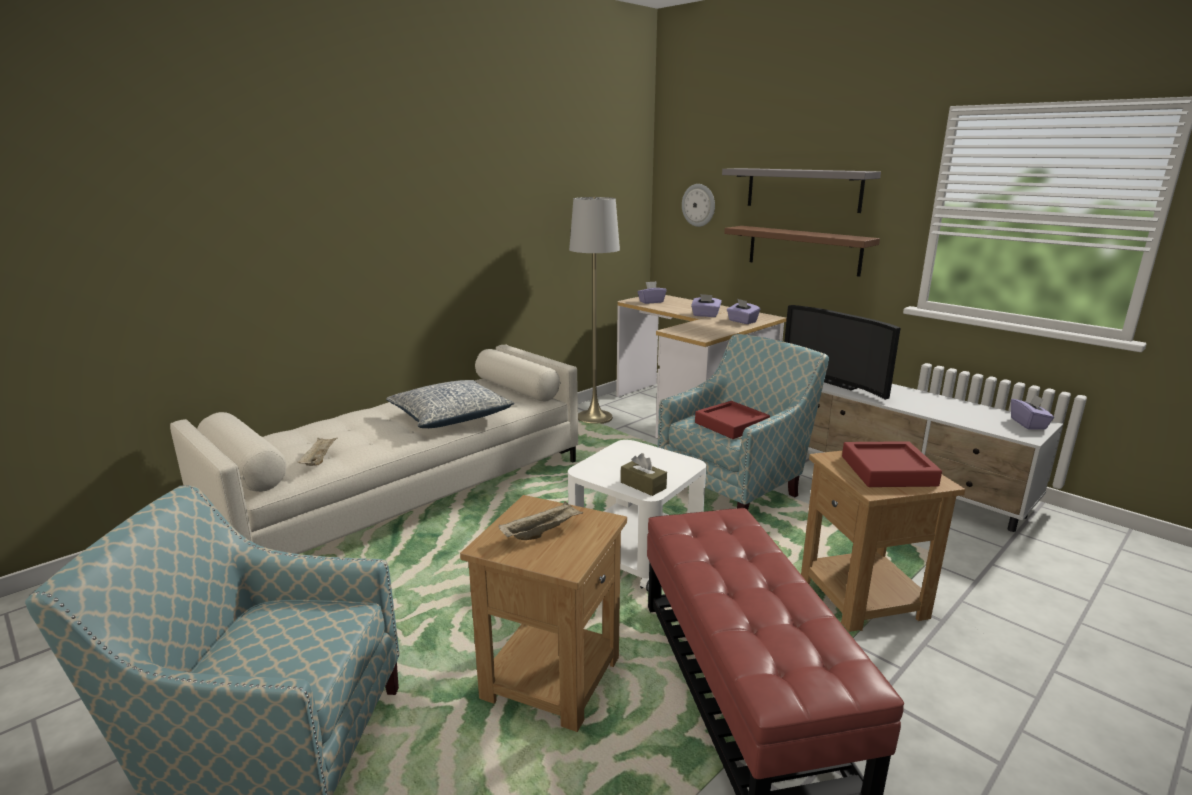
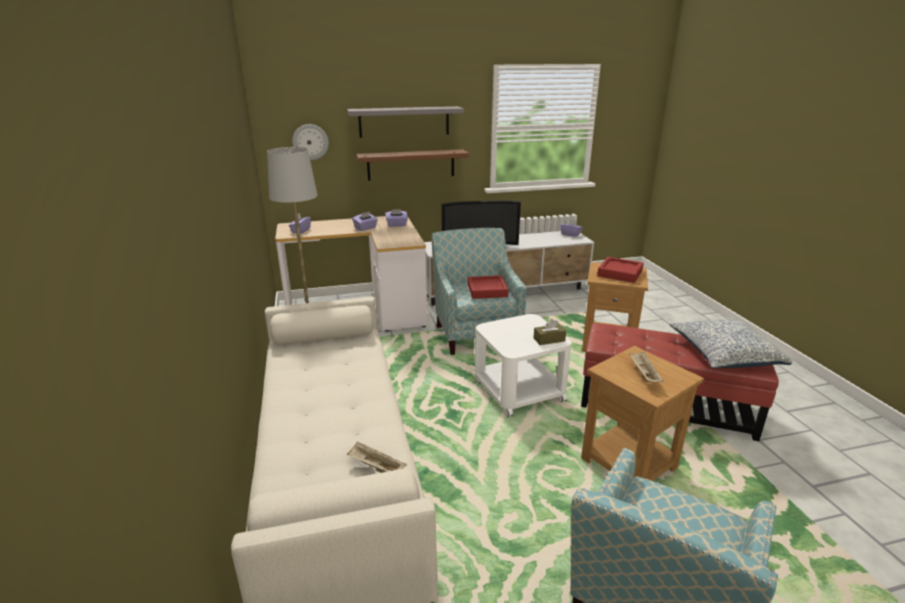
camera: 60 degrees left, 5 degrees up
(450, 416) = (352, 379): pillow -> pillow (723, 354)

